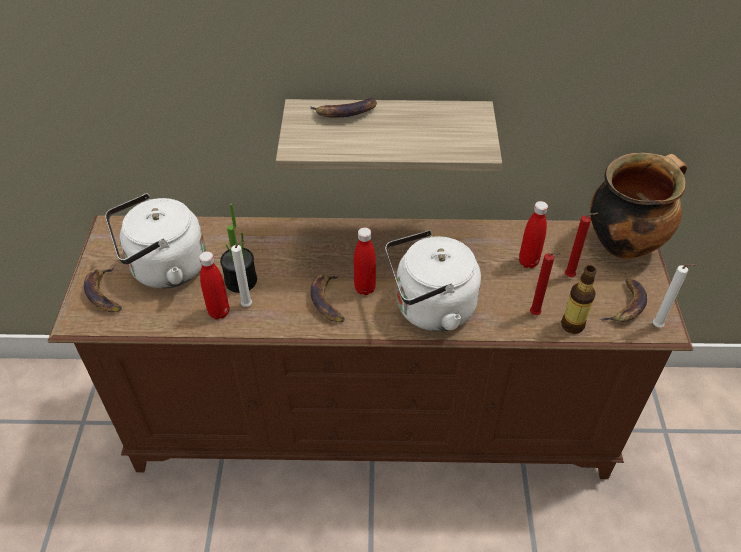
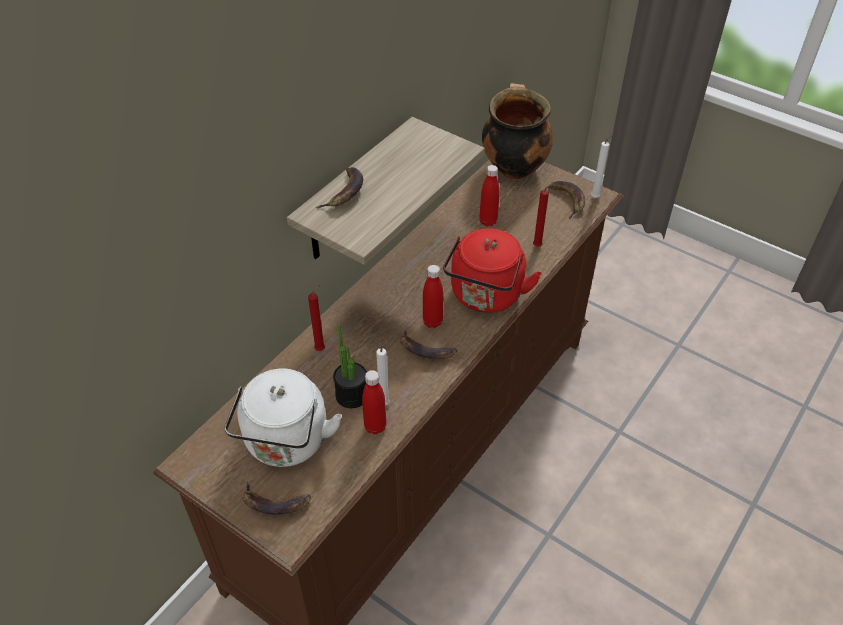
camera: 55 degrees left, 0 degrees up
(429, 309) = (485, 296): white kettle -> red kettle
(571, 276) = (520, 209): red candle -> red candle (321, 349)
(572, 325) = (562, 234): bottle -> none

